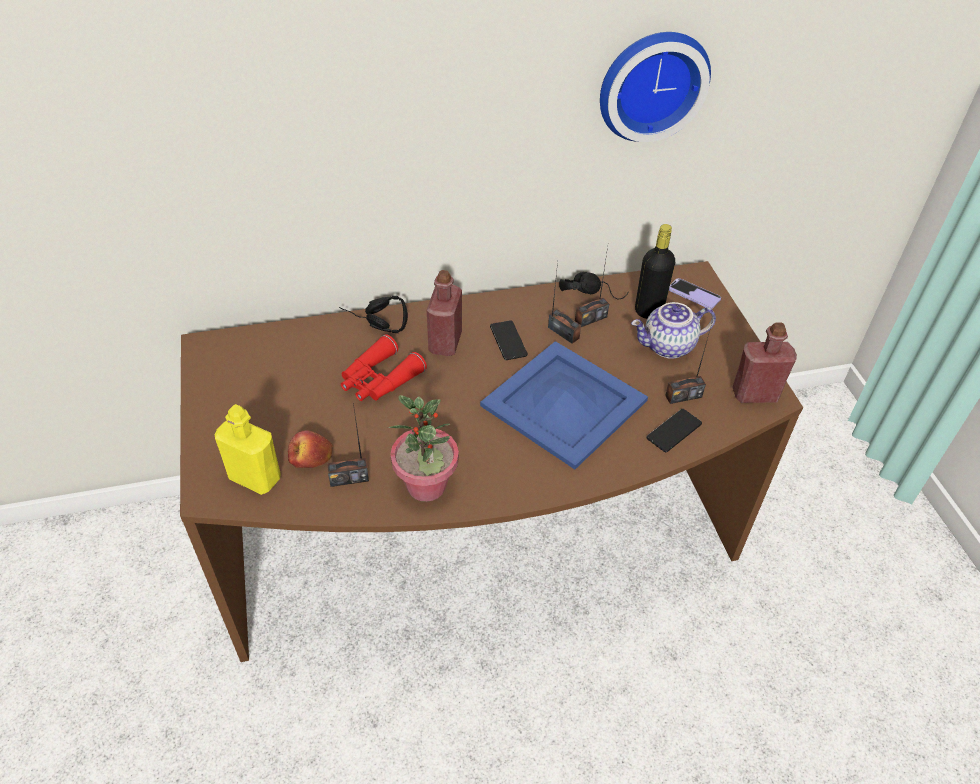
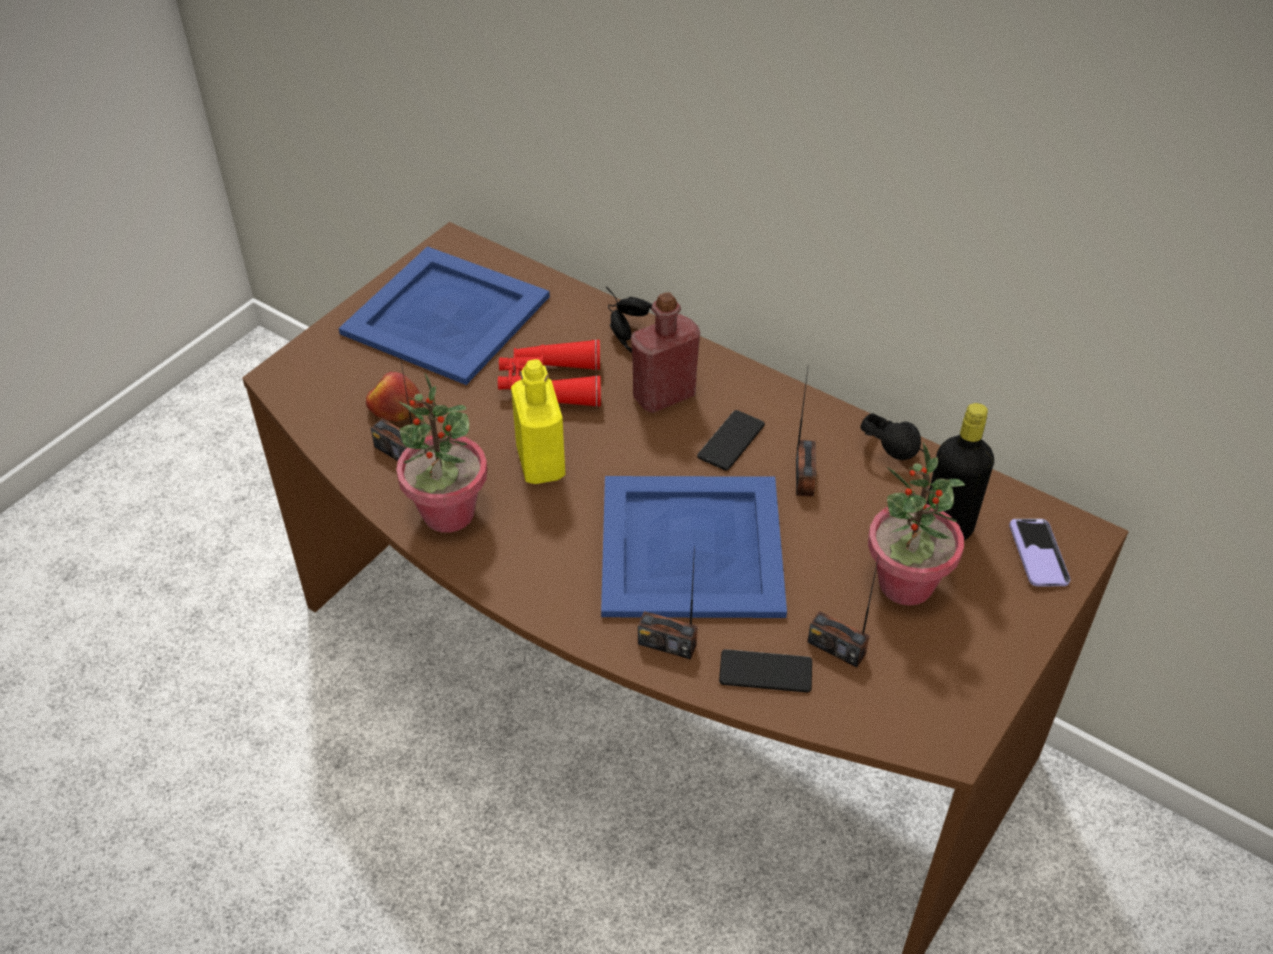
camera: 50 degrees right, 0 degrees up
(255, 478) = (331, 391): yellow bottle -> yellow bottle (540, 463)
(260, 387) = (444, 315): none -> blue tray
(590, 318) = (860, 486): radio -> radio (667, 644)
(651, 83) = (1067, 190): wall clock -> none
(668, 347) = (905, 584): teapot -> potted plant
(755, 394) = (930, 719): red bottle -> none

